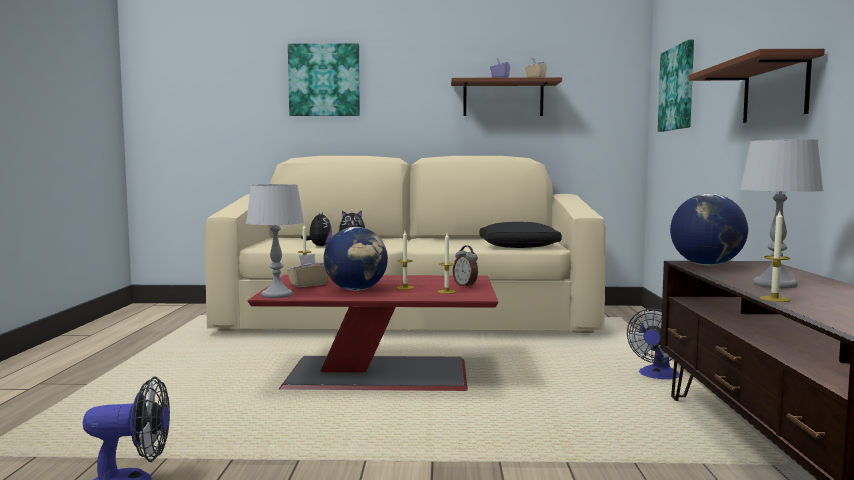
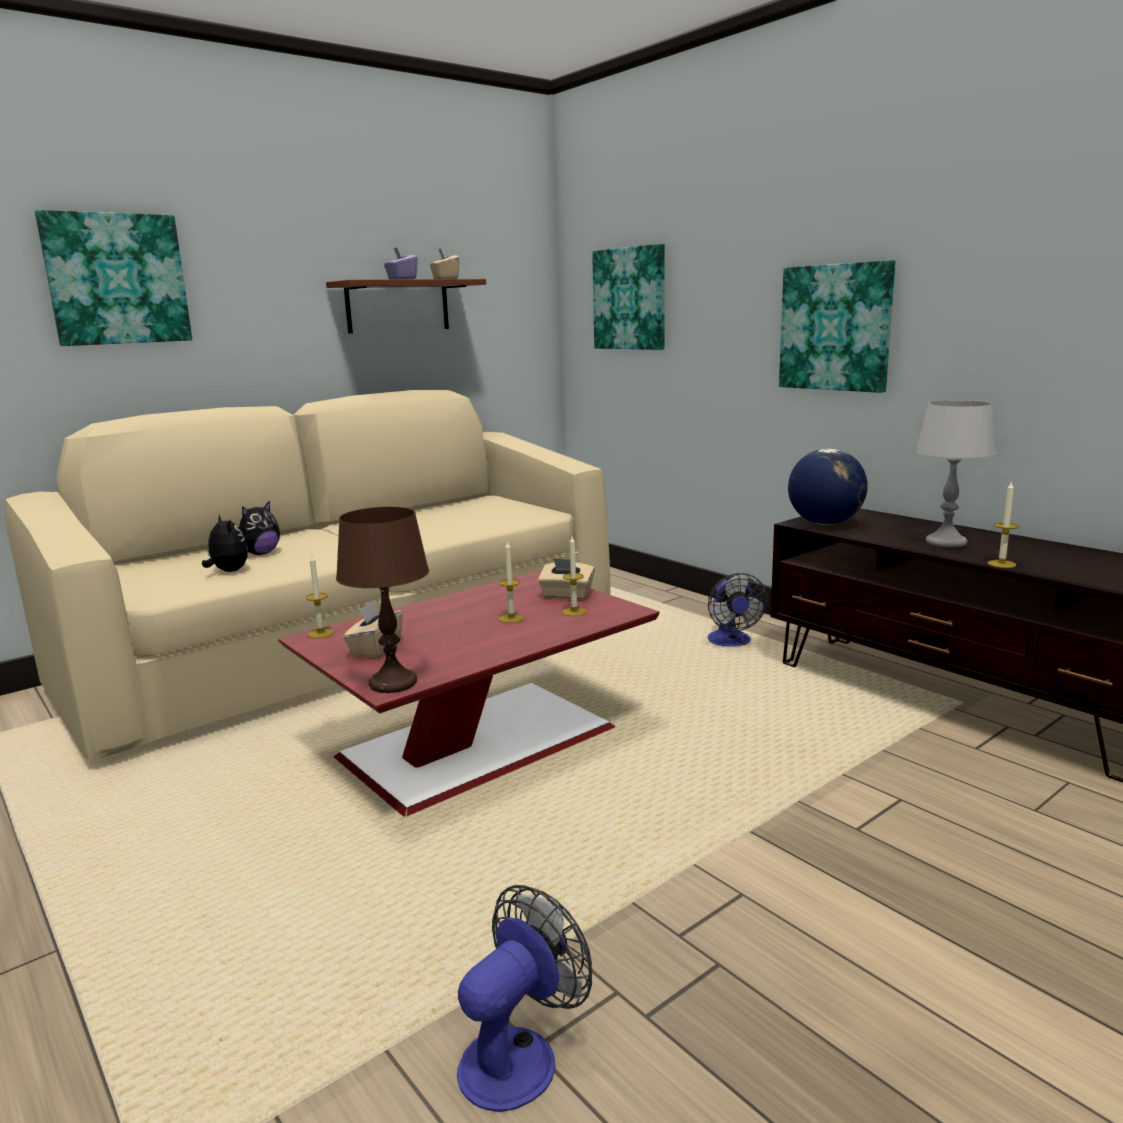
camera: 40 degrees left, 10 degrees up
(277, 295) = (393, 683): grey table lamp -> brown table lamp
(356, 290) = (467, 640): globe -> none
(466, 286) = (566, 595): alarm clock -> beige tissue box
(519, 247) = (503, 518): black pillow -> none
(775, 91) = (836, 327): brown shelf -> picture

